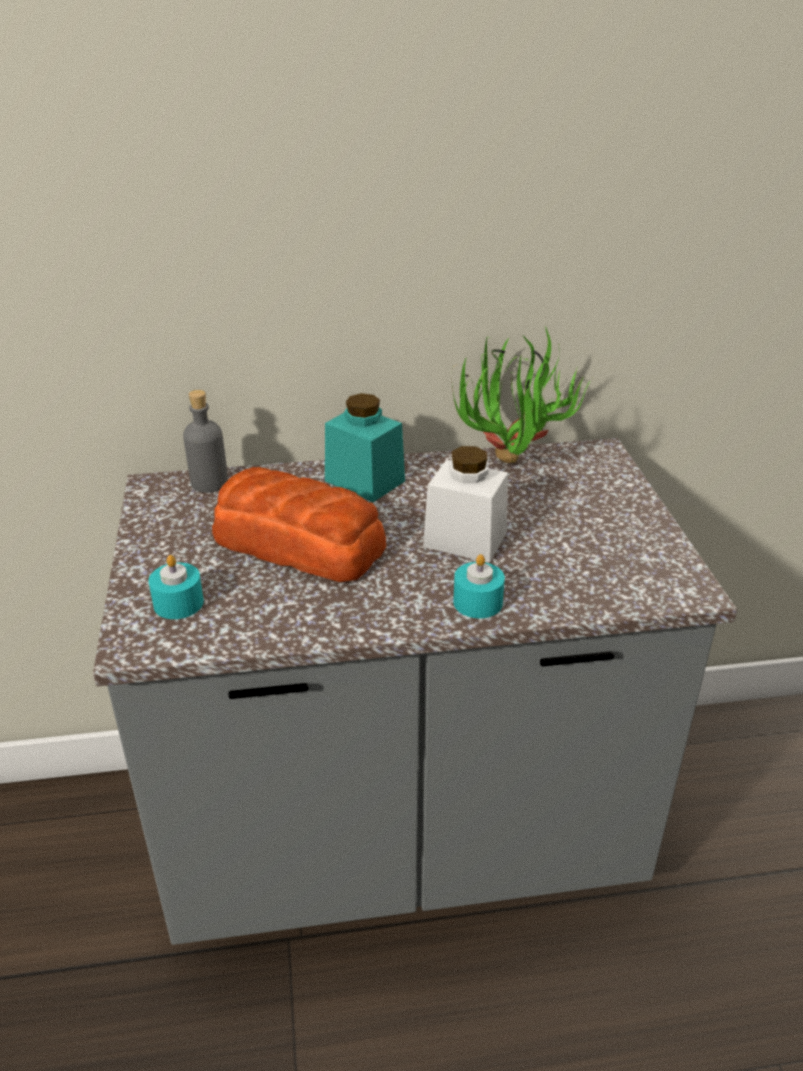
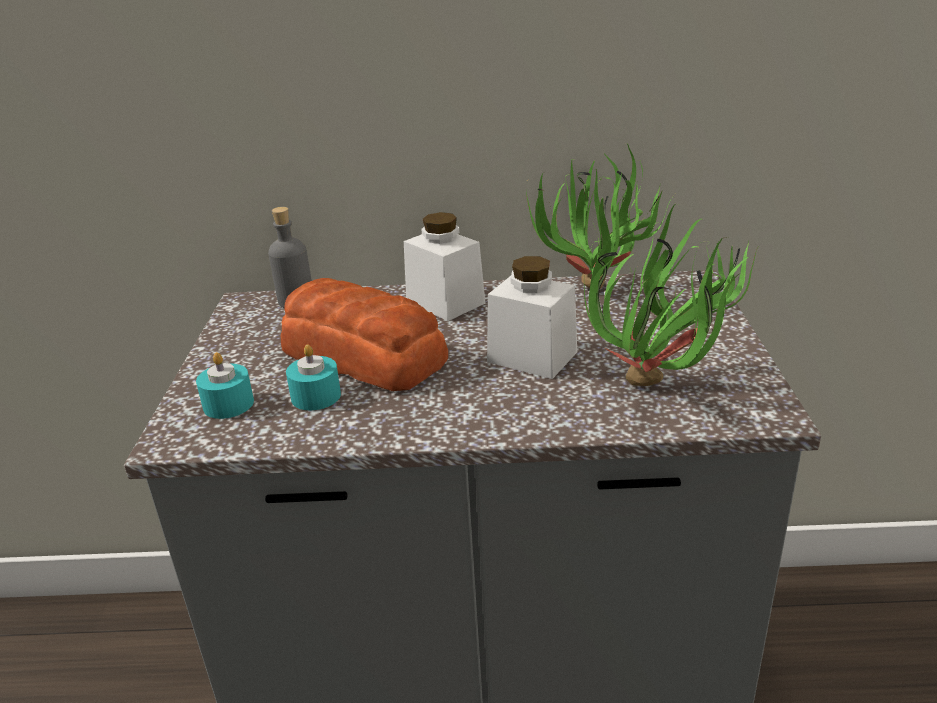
camera: 10 degrees right, 5 degrees down
(365, 481) = (445, 302): turquoise jar -> white jar
(477, 602) = (530, 416): turquoise candle -> turquoise candle (316, 396)
(592, 572) = (661, 392): none -> potted plant

